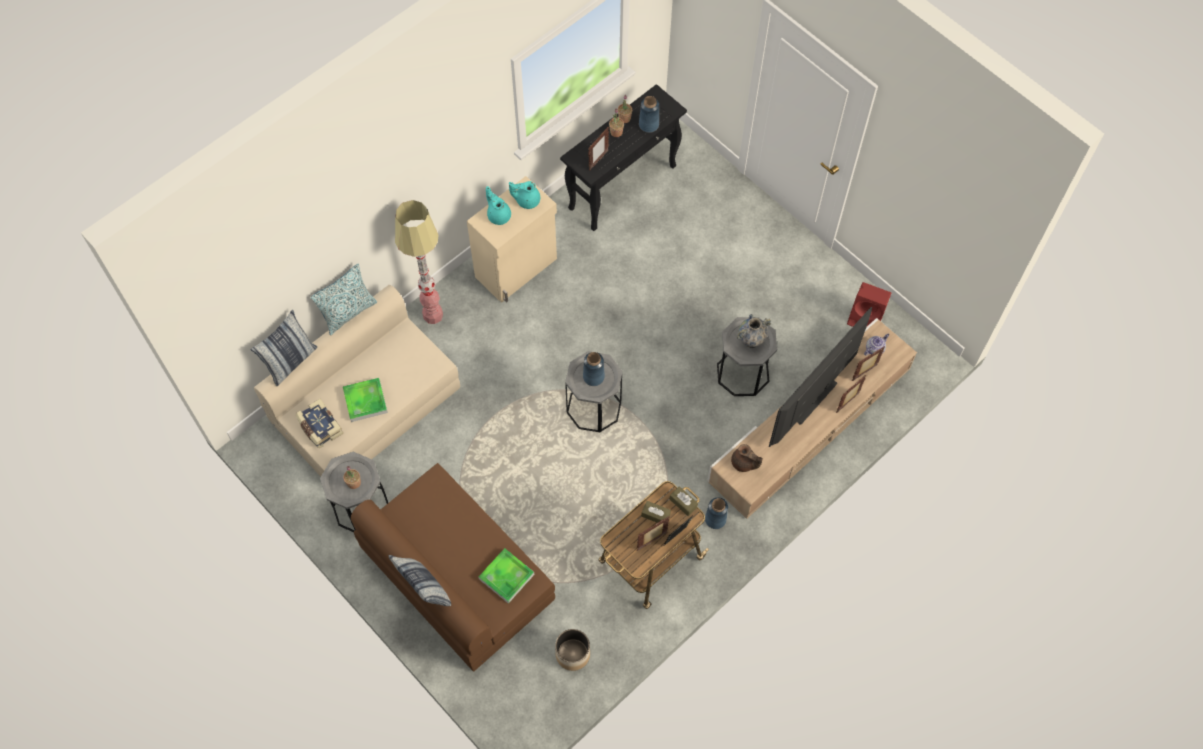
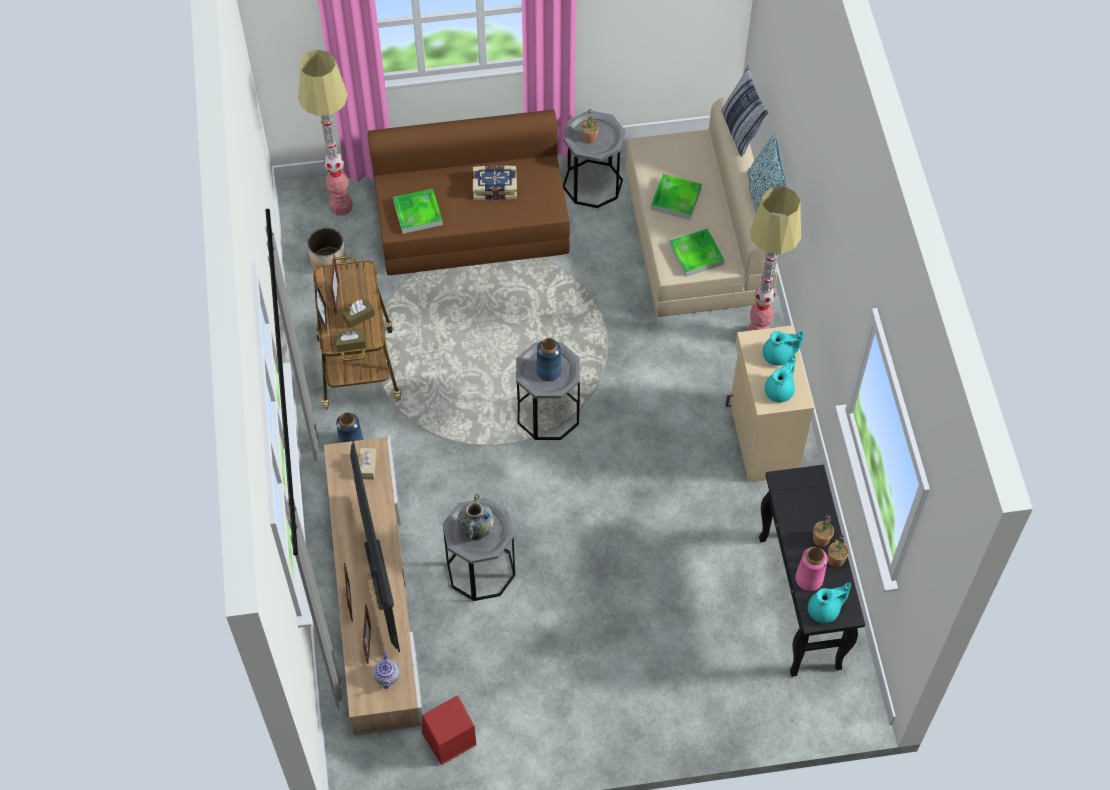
camera: 125 degrees right, 5 degrees down
(319, 427) = (675, 154): book -> book (495, 186)
(410, 358) = (696, 254): none -> tray
(424, 589) = (438, 119): pillow -> none
(513, 685) = (341, 207): none -> floor lamp
(598, 161) = (793, 497): picture frame -> none
(648, 125) = (809, 578): blue vase -> pink vase
(663, 107) = (825, 610): none -> turquoise teapot
(744, 463) = (367, 466): brown teapot -> beige tissue box

